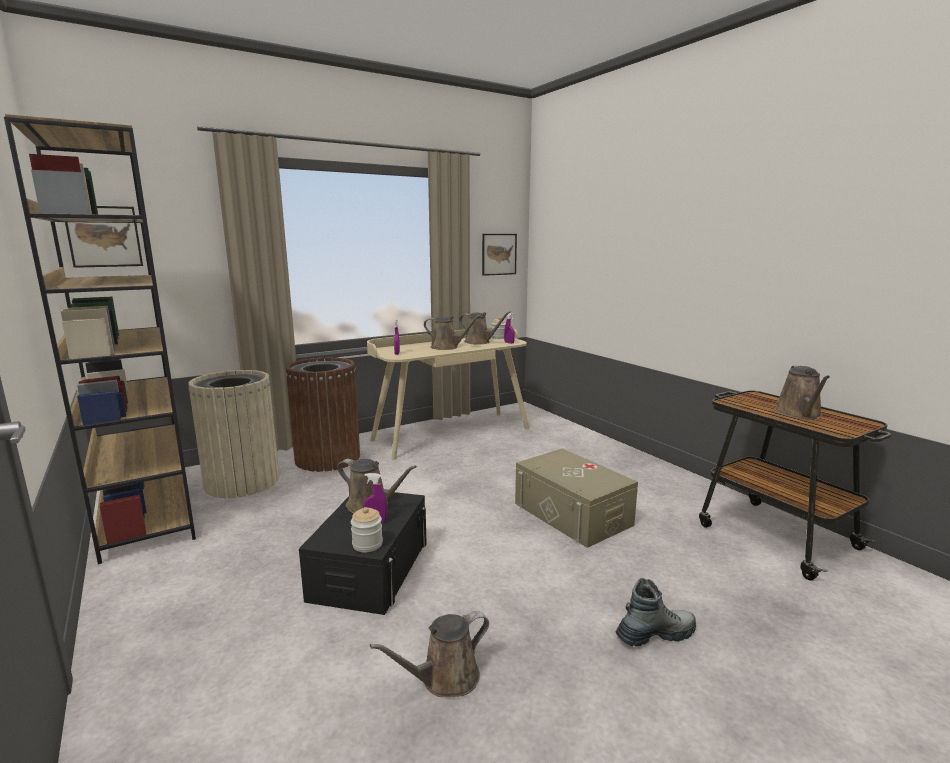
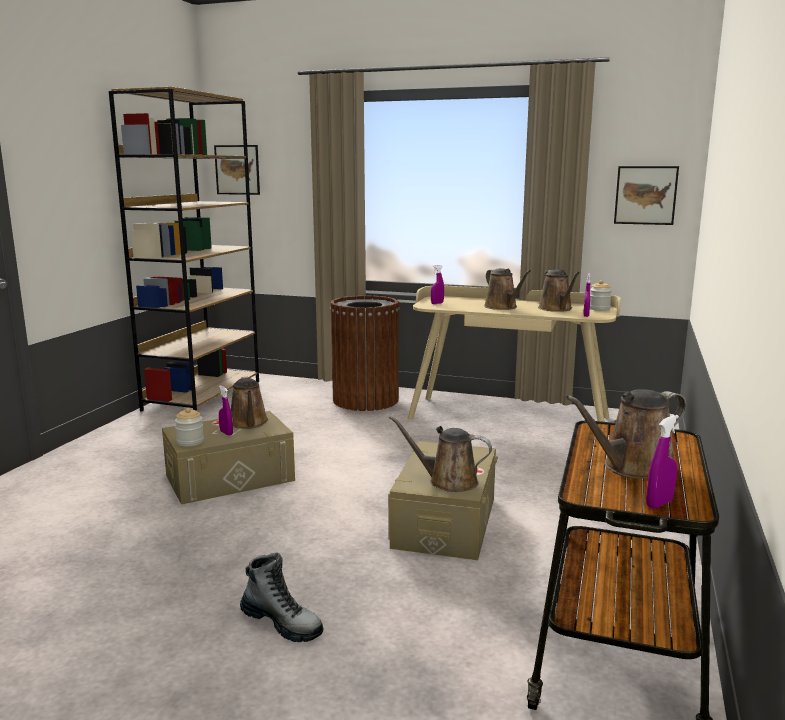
camera: 50 degrees right, 0 degrees up
(242, 481) = (283, 395): beige trash can -> none
(370, 569) = (230, 478): black storage box -> beige storage box
(445, 678) = (132, 550): brown watering can -> brown watering can (448, 481)
(856, 424) = (659, 503): none -> purple spray bottle

